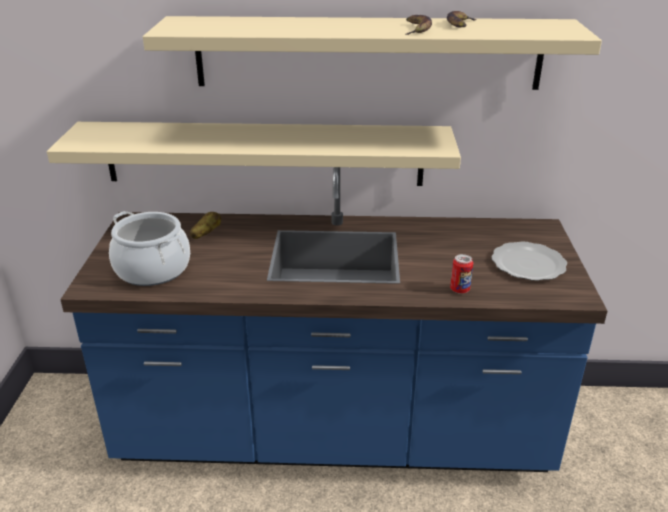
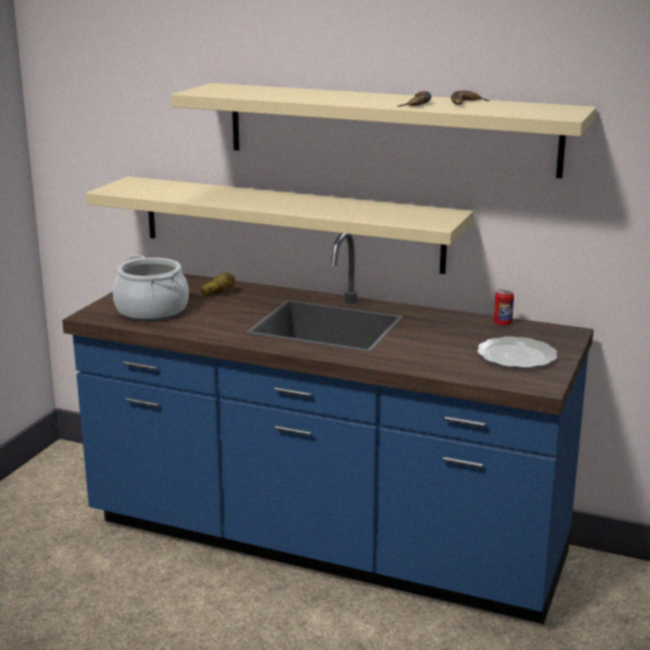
camera: 20 degrees right, 10 degrees down
(459, 289) = (424, 363): can -> can (502, 324)

